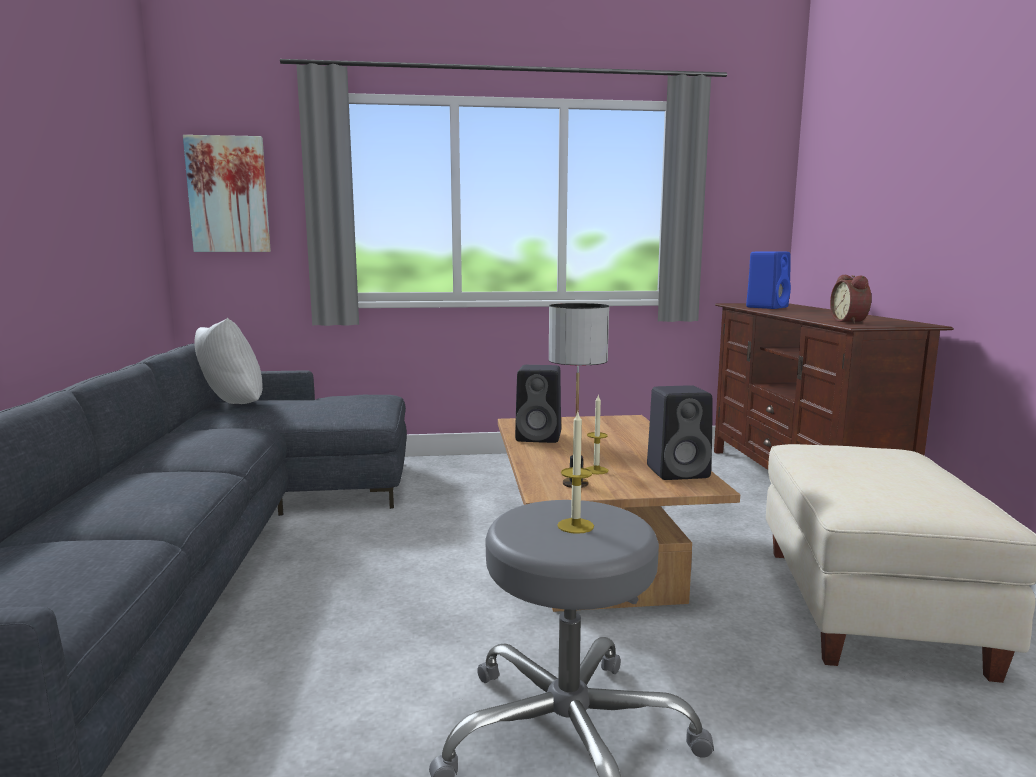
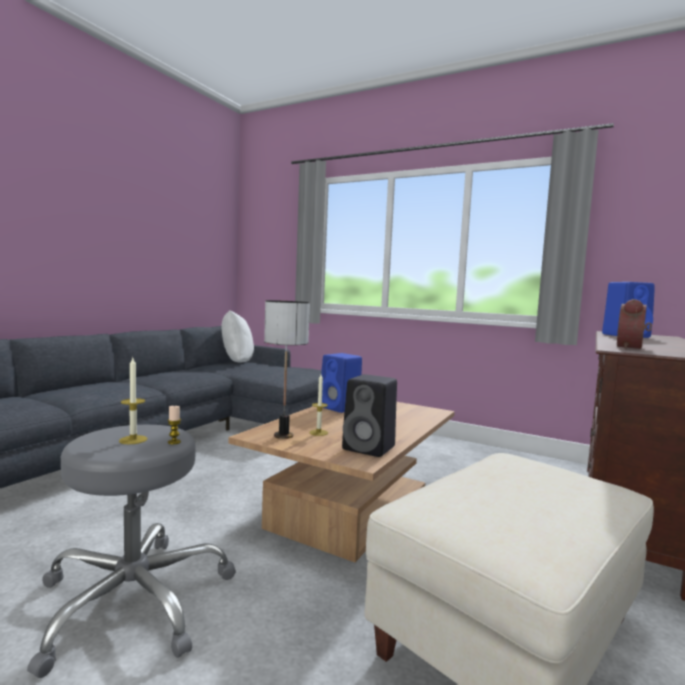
camera: 35 degrees right, 5 degrees down
(228, 195) = (266, 242): picture -> none
(540, 437) = (341, 408): black speaker -> blue speaker
(620, 514) = (174, 442): none -> candle

